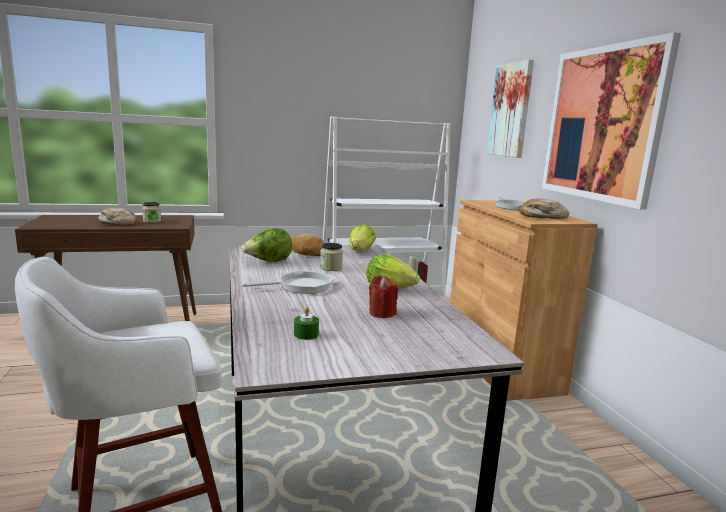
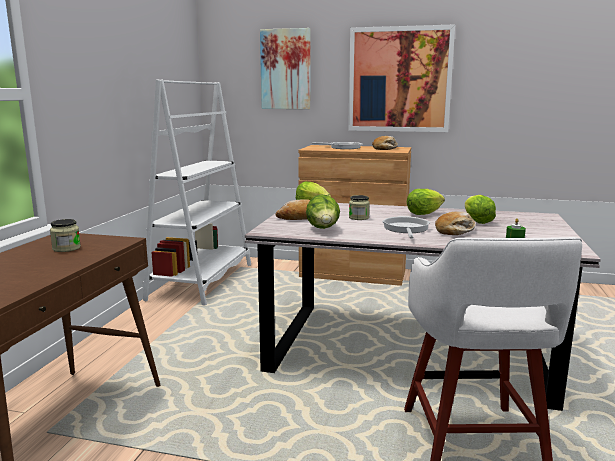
camera: 60 degrees left, 0 degrees up
(118, 223) = (49, 263): bread -> bread (455, 231)
(382, 313) = (477, 221): red candle -> lettuce

